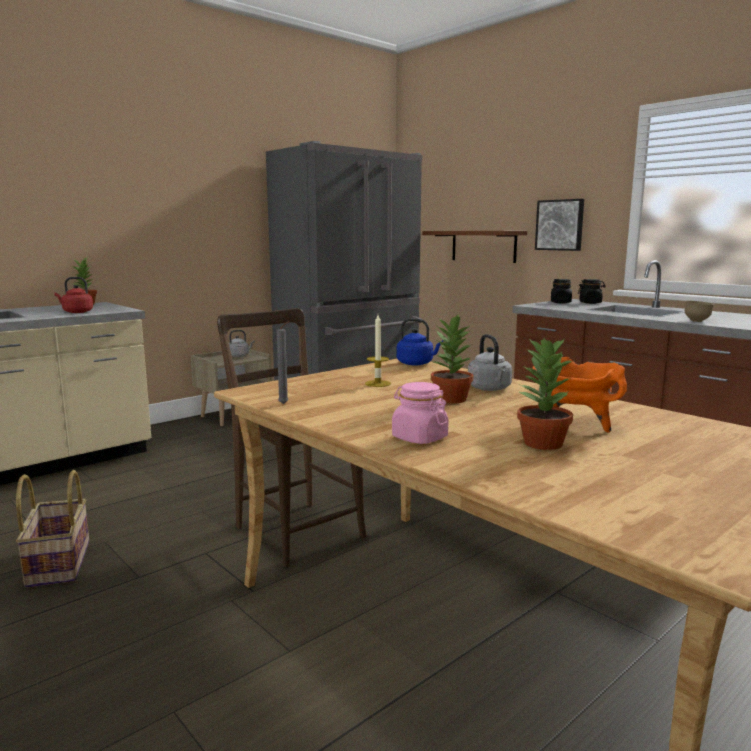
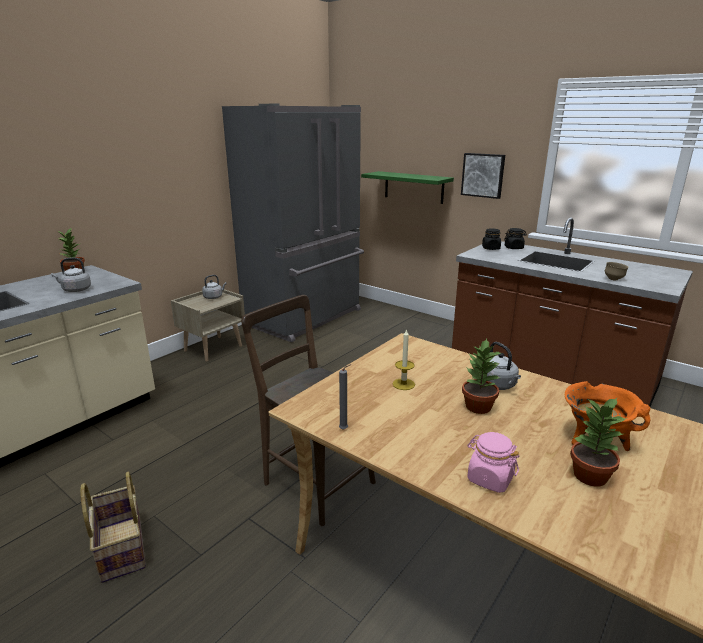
camera: 10 degrees left, 10 degrees up
(76, 312) = (75, 290): red kettle -> grey kettle
(417, 363) = (416, 345): blue kettle -> none
(483, 246) = (413, 187): brown shelf -> green shelf

